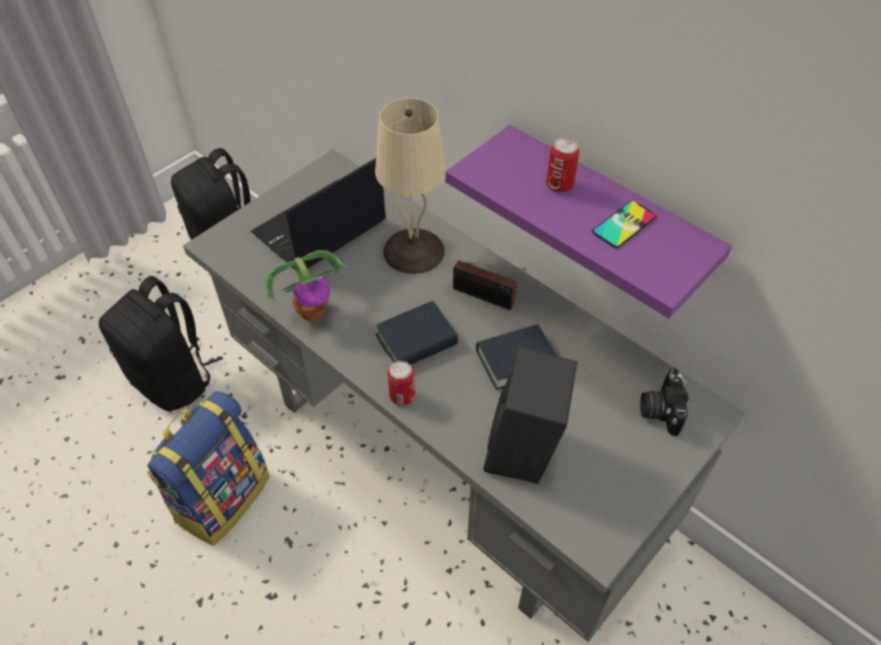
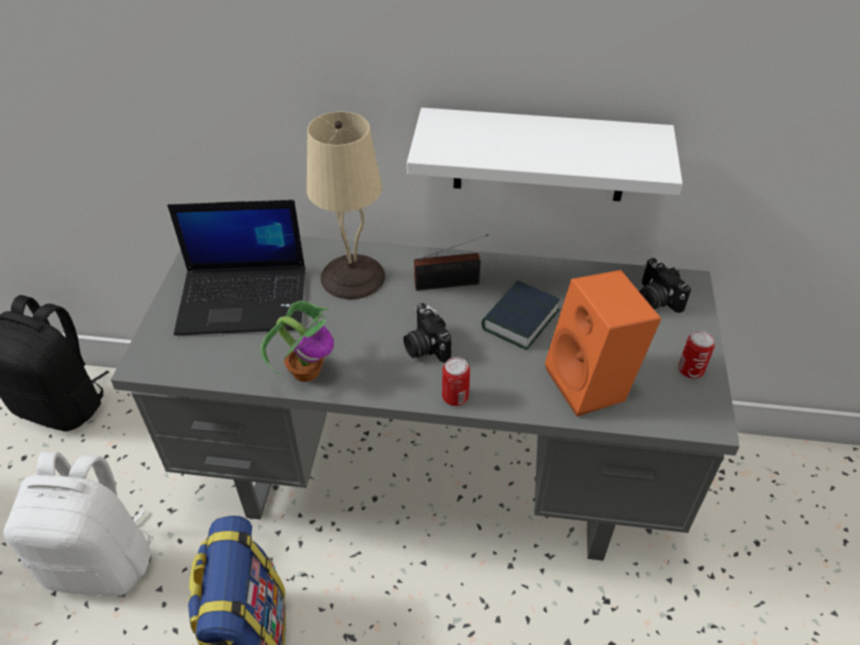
camera: 35 degrees left, 5 degrees down
(174, 379) = (102, 562): black backpack -> white backpack
(319, 229) = (245, 299): laptop -> laptop turned 105 degrees counterclockwise
(417, 341) = (425, 347): book -> camera
(525, 452) = (592, 384): black speaker -> orange speaker
(559, 185) = (510, 135): can -> can (690, 370)
(605, 217) = (540, 155): purple shelf -> white shelf
(624, 224) = (588, 142): phone -> none

